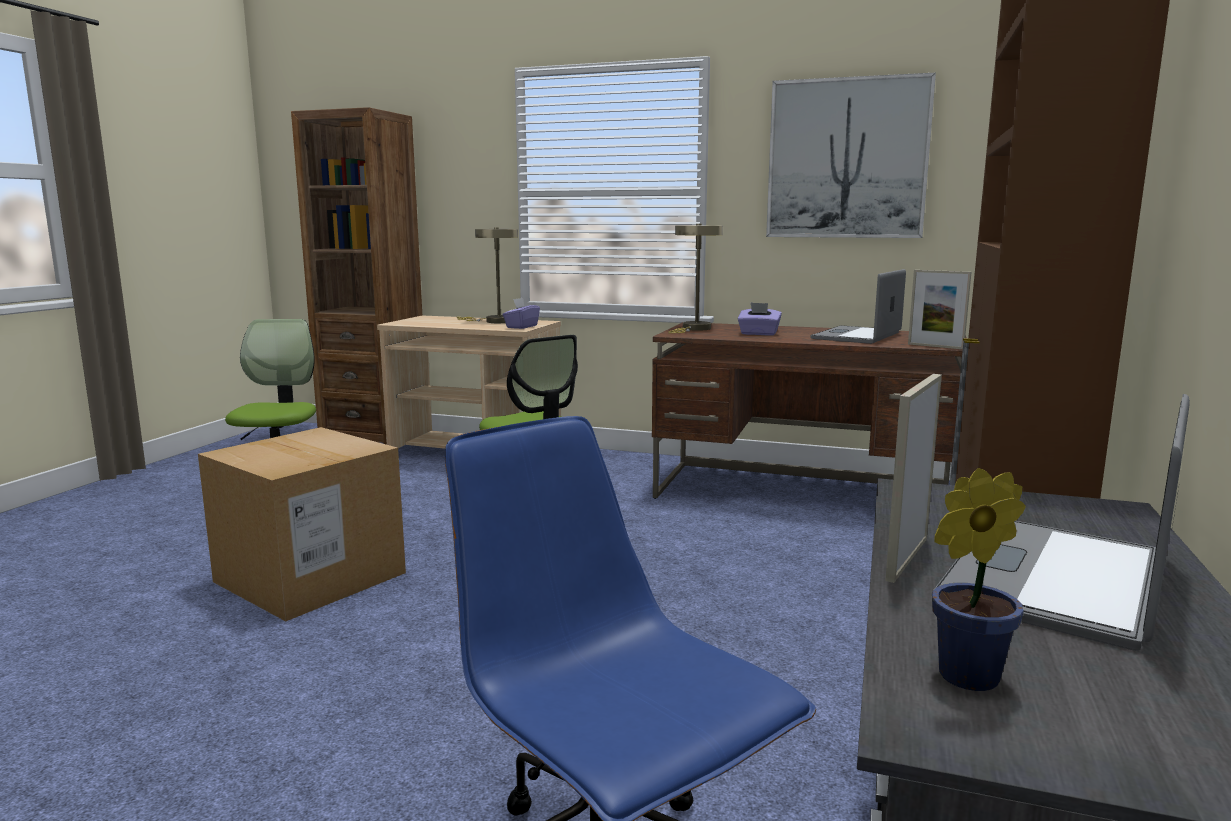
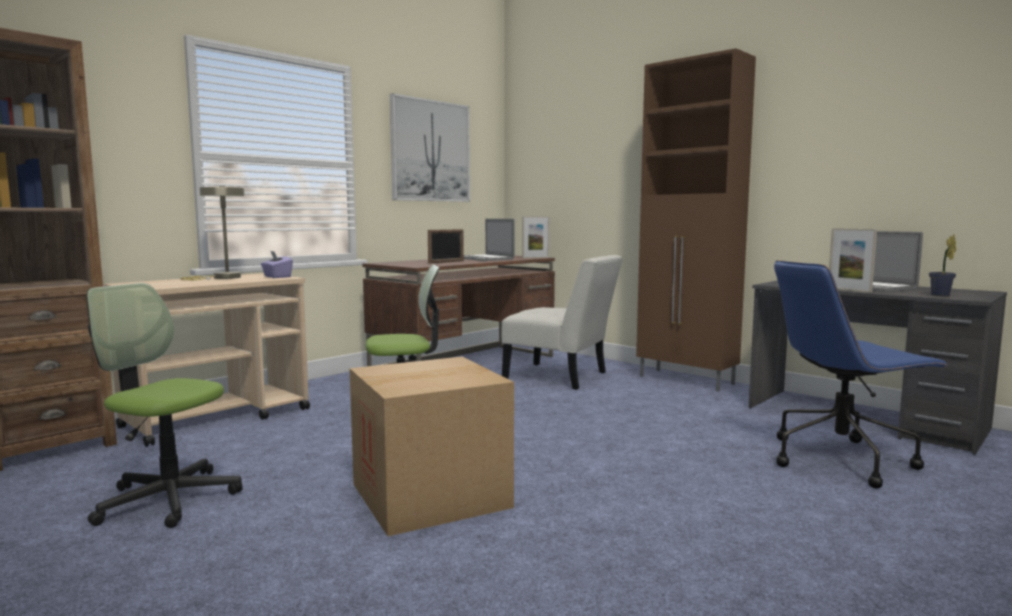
camera: 65 degrees left, 5 degrees down
(694, 329) = (403, 264): beige table lamp -> none
(758, 334) = (446, 262): purple tissue box -> picture frame
(836, 557) = (561, 377): none -> white chair

